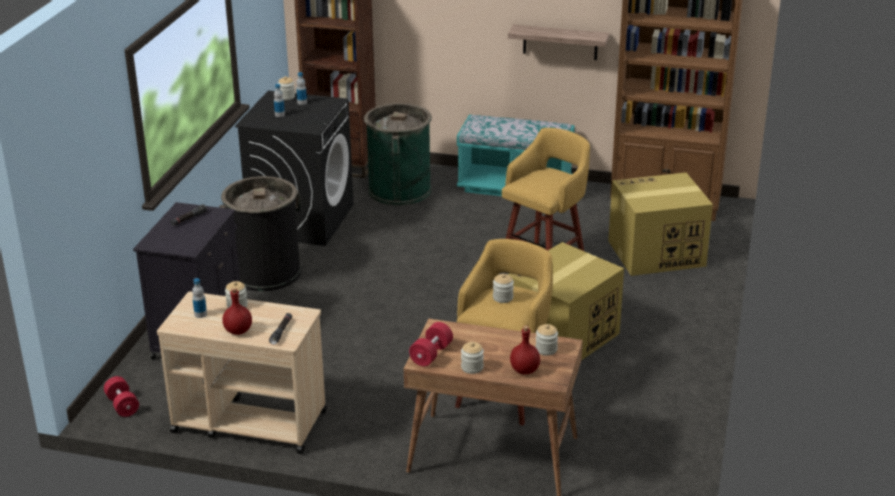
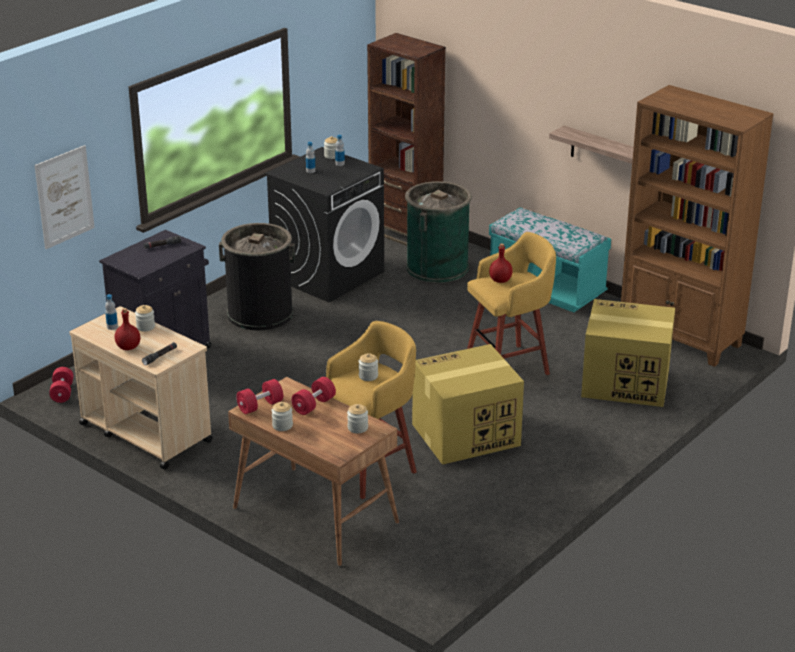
camera: 25 degrees right, 0 degrees up
(89, 185) = (64, 197): none -> picture
(483, 339) = (313, 405): none -> red dumbbell
(524, 370) = (322, 440): red bottle -> red bottle (500, 280)

